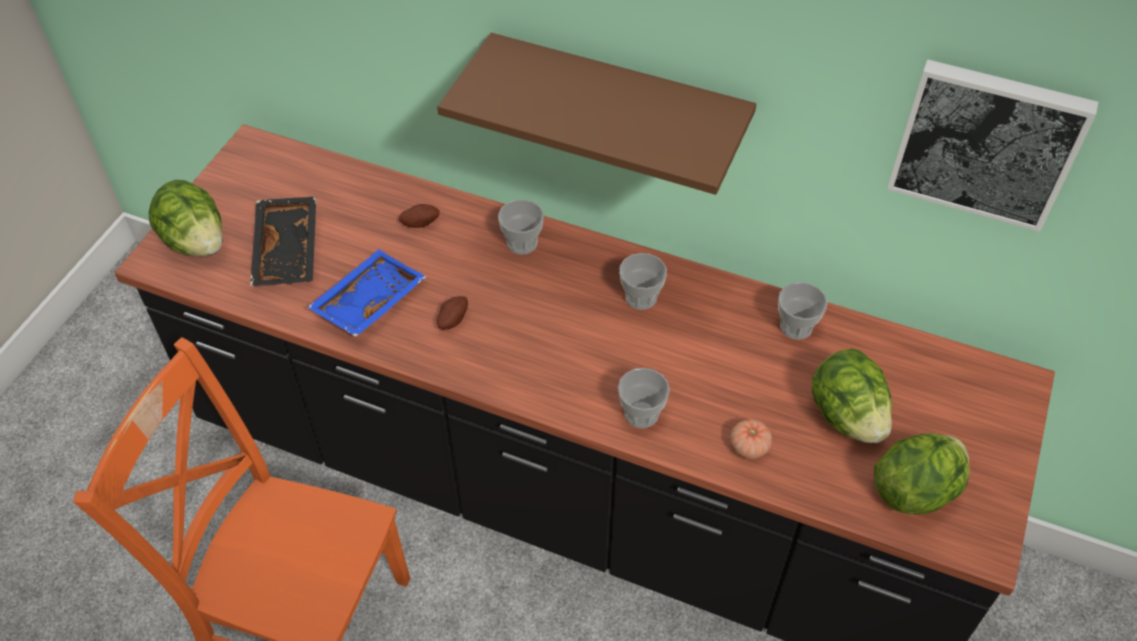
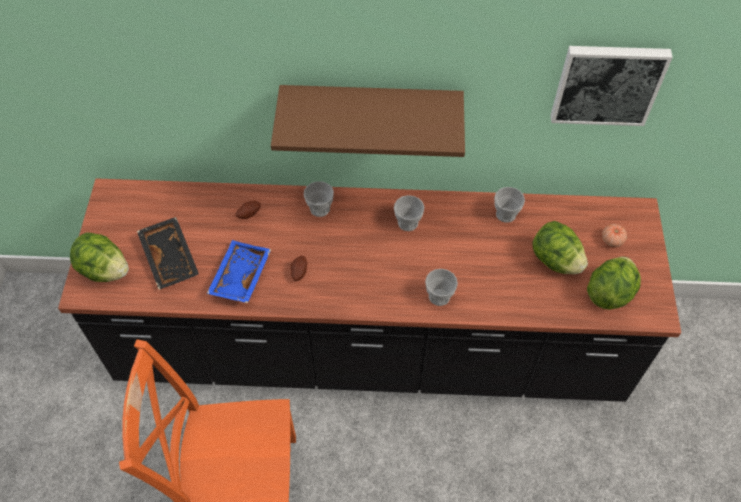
camera: 20 degrees left, 5 degrees up
(749, 446) = (509, 297): tomato -> tomato (612, 240)

